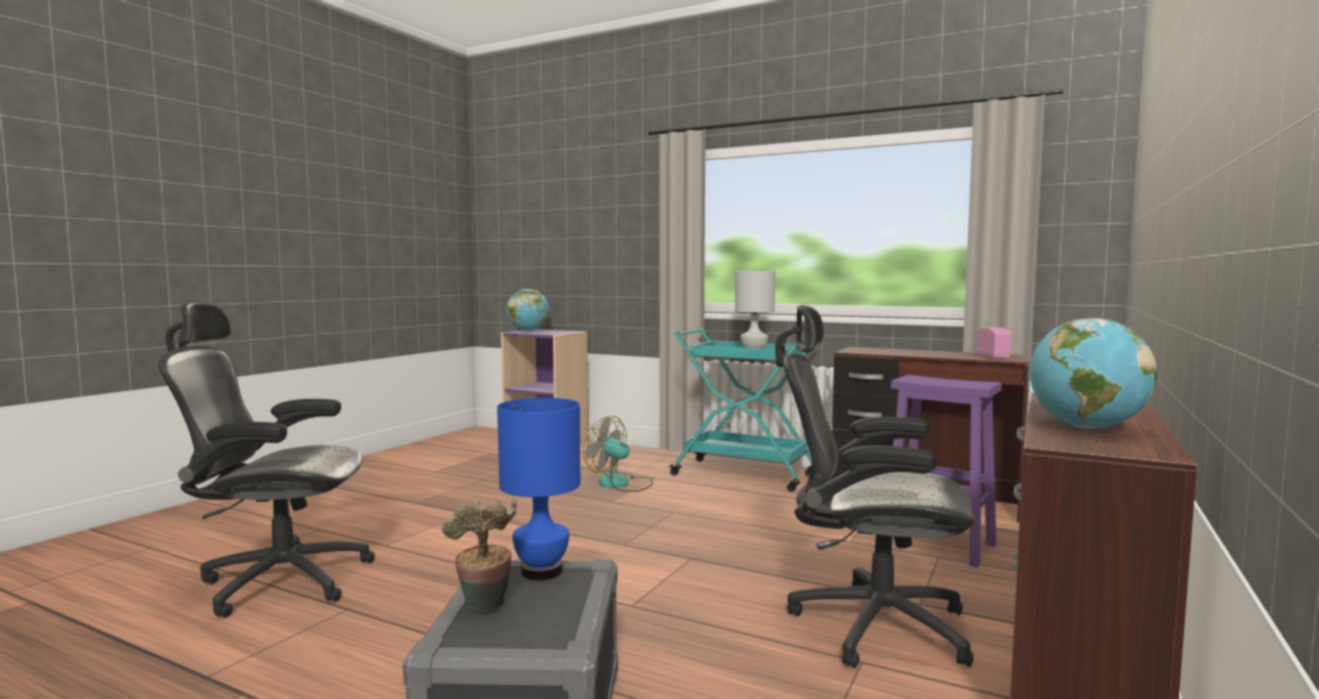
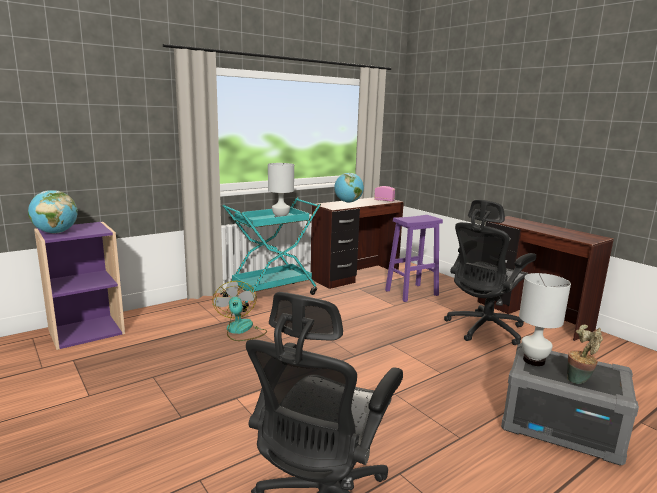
camera: 65 degrees left, 10 degrees up
(541, 571) = (533, 360): blue table lamp -> white table lamp
(620, 484) = (241, 330): fan -> fan turned 105 degrees clockwise
(1086, 427) = (560, 232): globe -> globe (348, 202)

